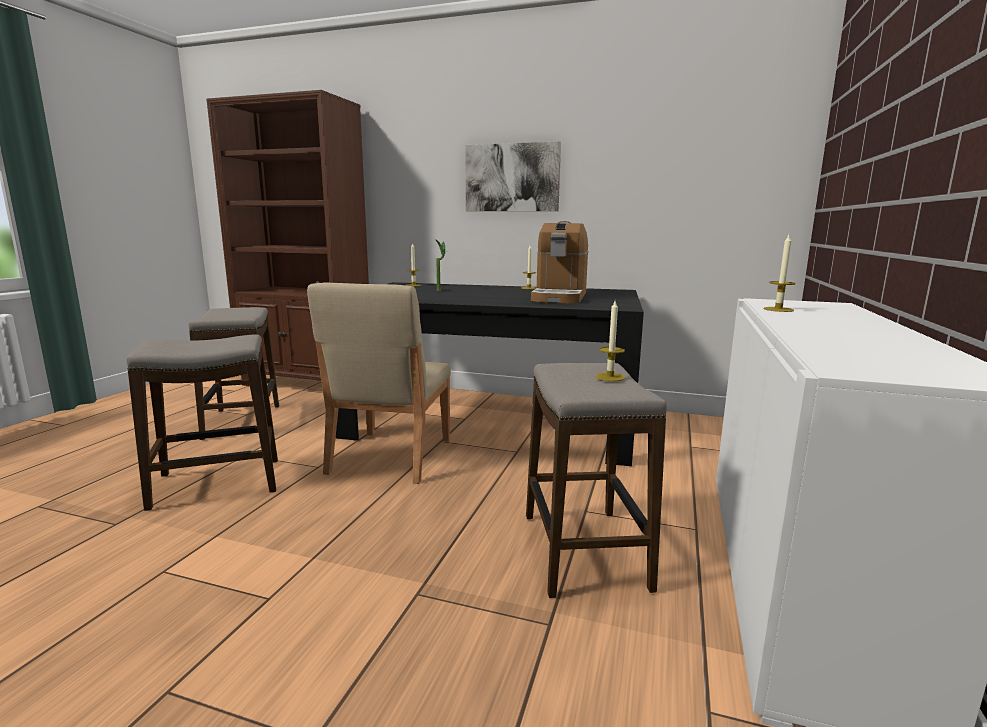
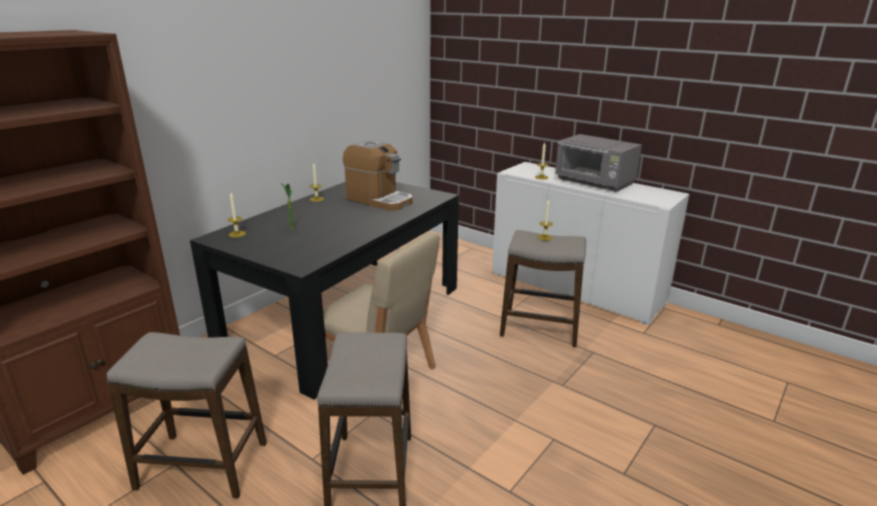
camera: 70 degrees left, 10 degrees up
(512, 178) = (265, 102): picture -> none
(845, 329) = (595, 183): none -> grey microwave

